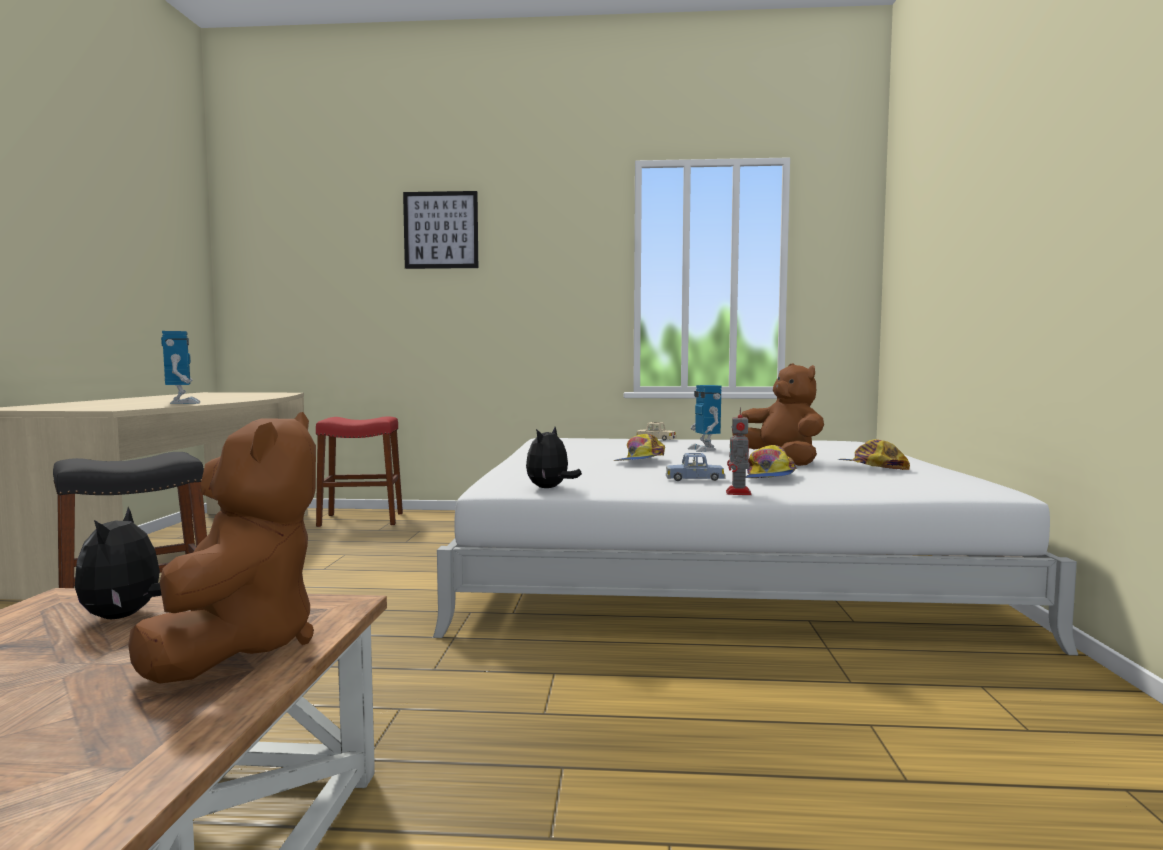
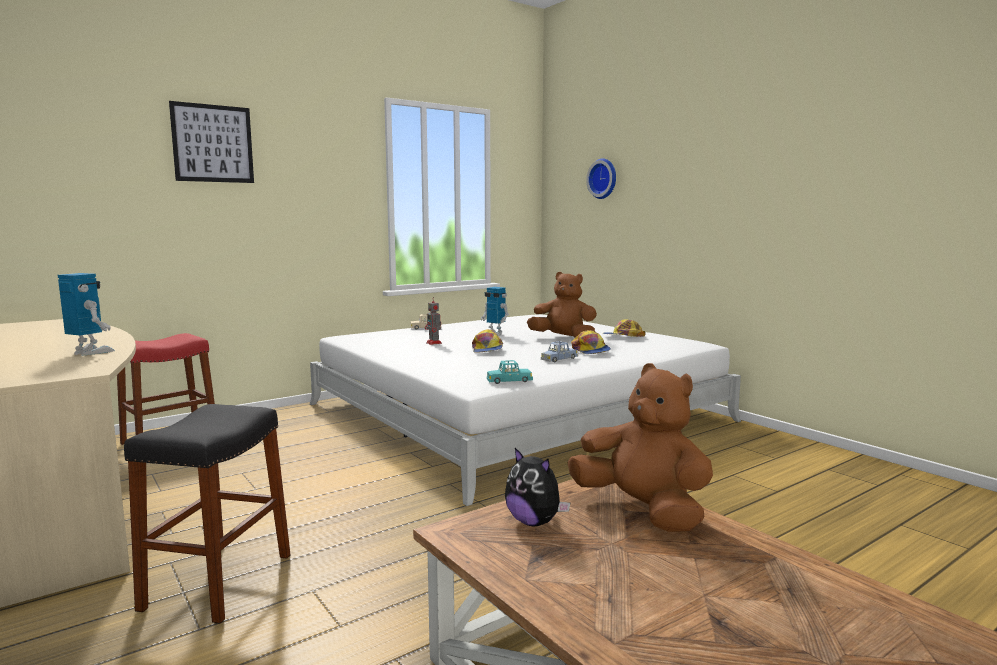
camera: 40 degrees left, 5 degrees up
(550, 488) = (509, 381): plush toy -> turquoise toy car
(738, 493) = (608, 365): toy robot -> toy robot (434, 343)
(935, 229) = (604, 179): none -> wall clock

